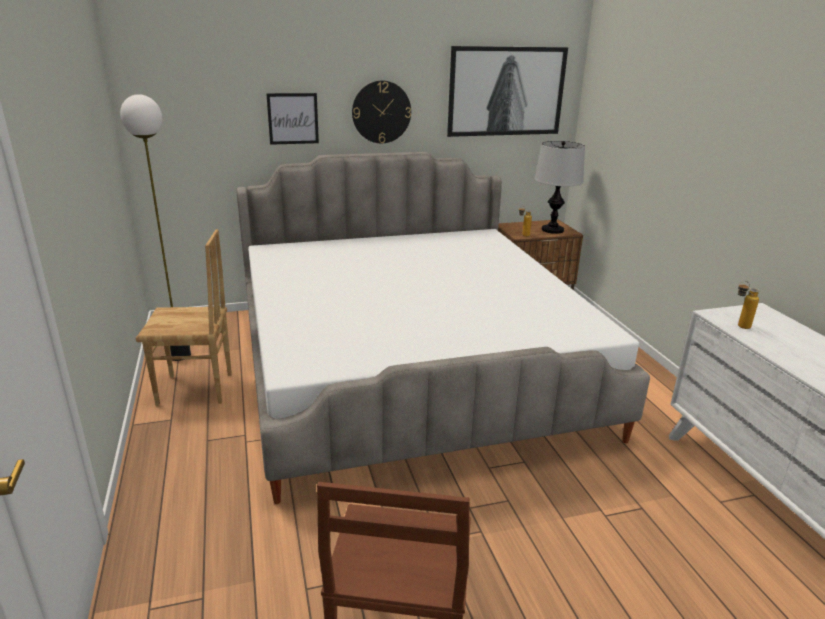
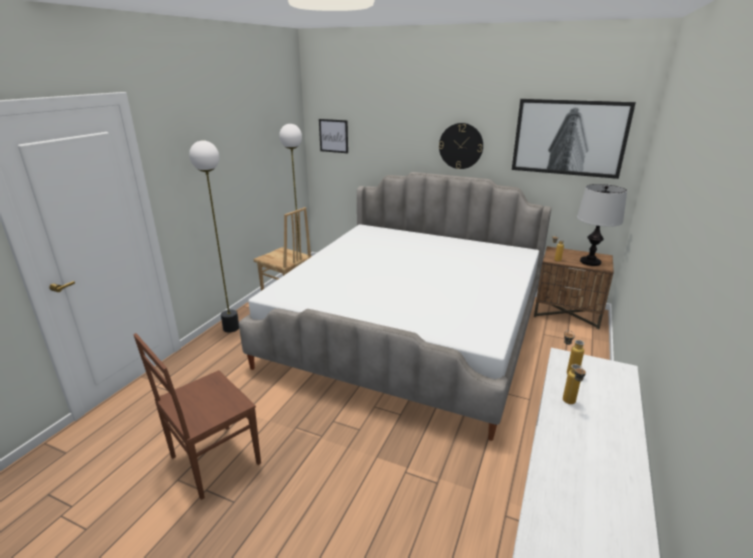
camera: 40 degrees right, 0 degrees up
(158, 463) = (231, 328): none -> floor lamp
(293, 118) = (400, 145): picture -> picture (333, 136)
(785, 351) = (570, 404): none -> bottle

